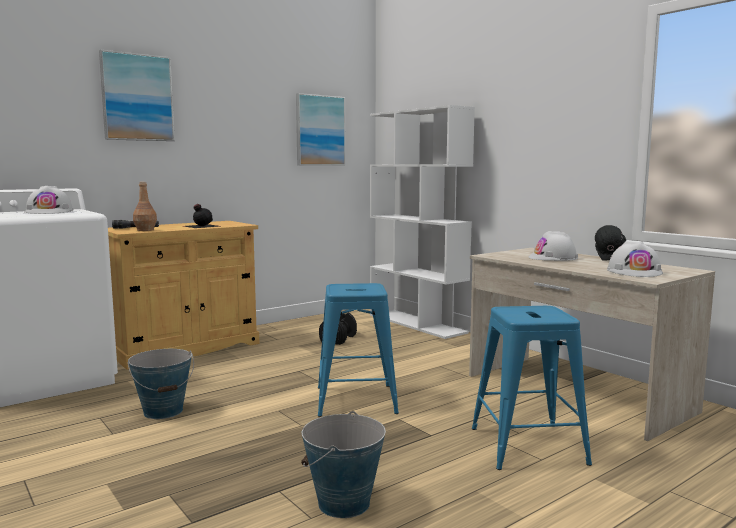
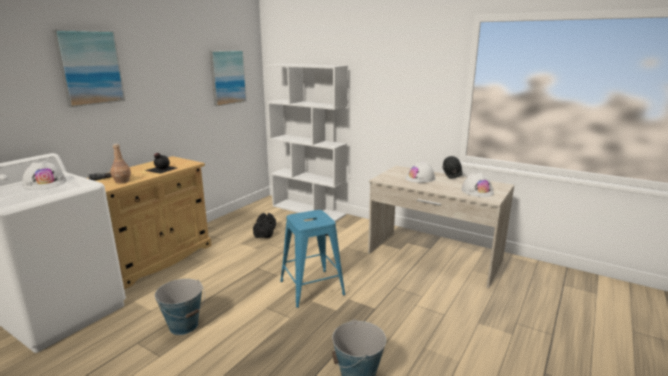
camera: 20 degrees left, 10 degrees up
(528, 446) = (432, 305): blue stool -> none

